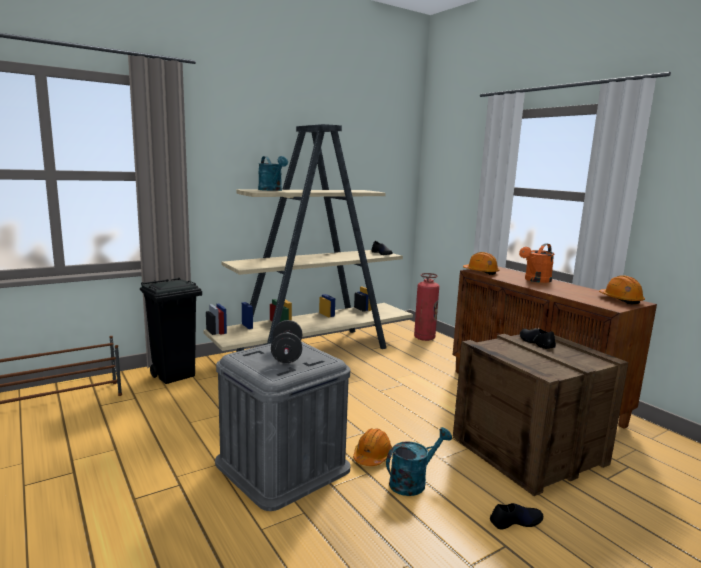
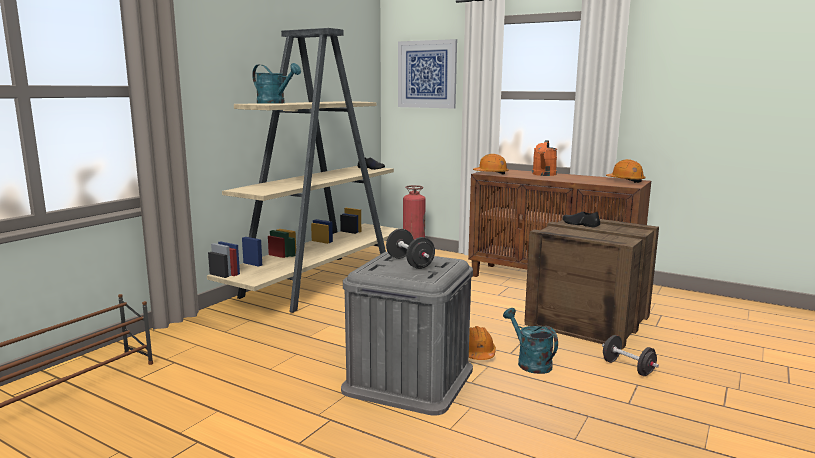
camera: 25 degrees left, 0 degrees up
(175, 375) = (193, 332): black trash can -> none
(413, 481) = (530, 362): turquoise watering can -> turquoise watering can turned 60 degrees counterclockwise
(455, 167) = (427, 74): none -> picture
(515, 521) = (628, 368): black shoe -> black dumbbell

